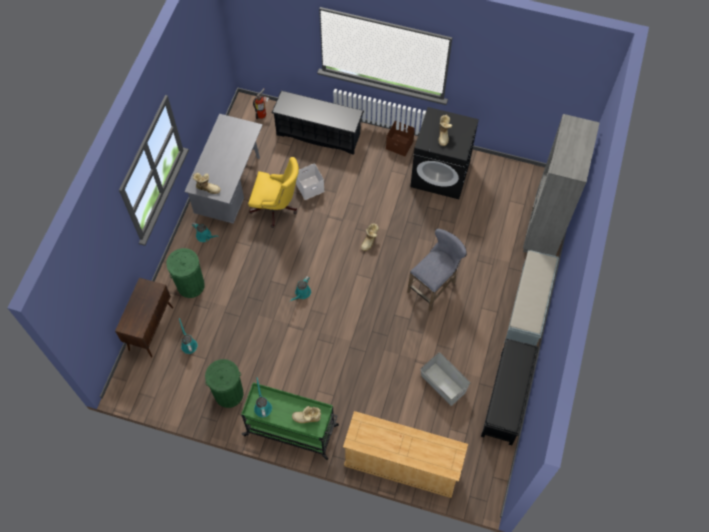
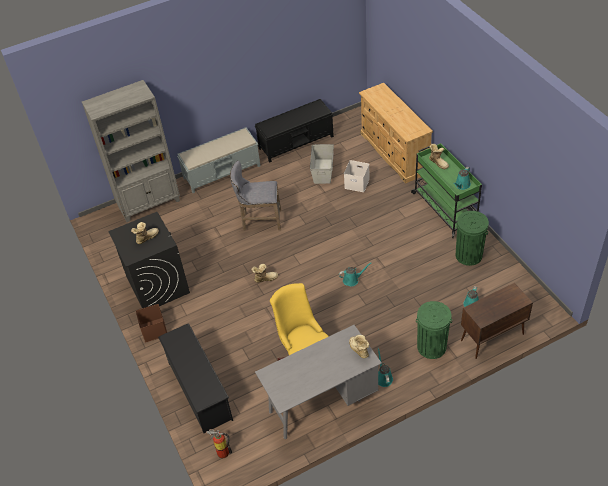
camera: 130 degrees left, 15 degrees down
(309, 188) = (260, 351): white storage box -> white storage box (357, 183)

